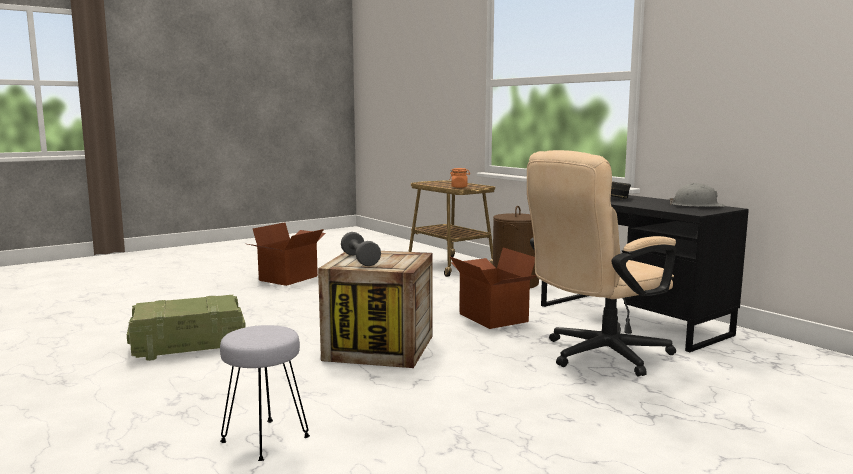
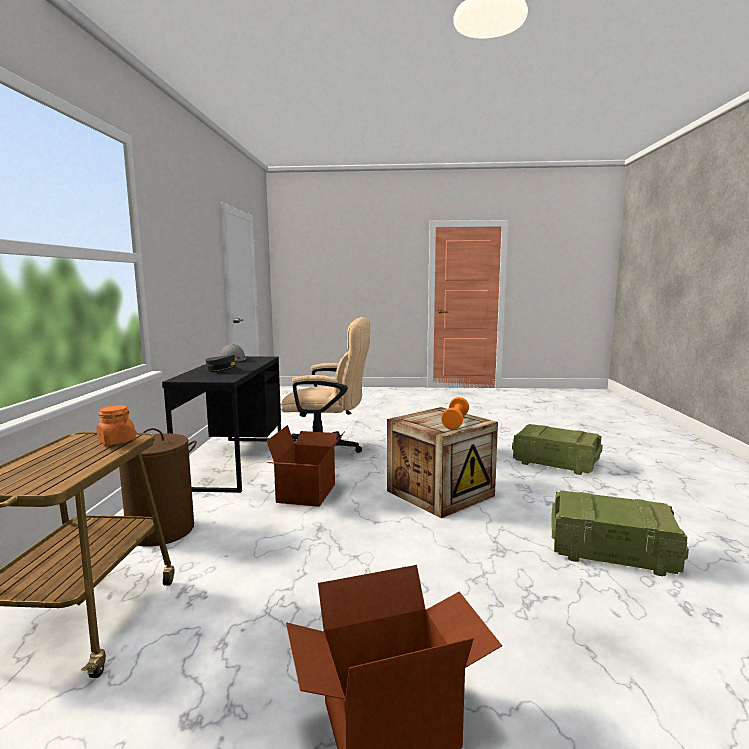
camera: 140 degrees left, 0 degrees up
(264, 440) = (557, 462): grey stool -> crate
(360, 260) = (455, 422): grey dumbbell -> orange dumbbell

